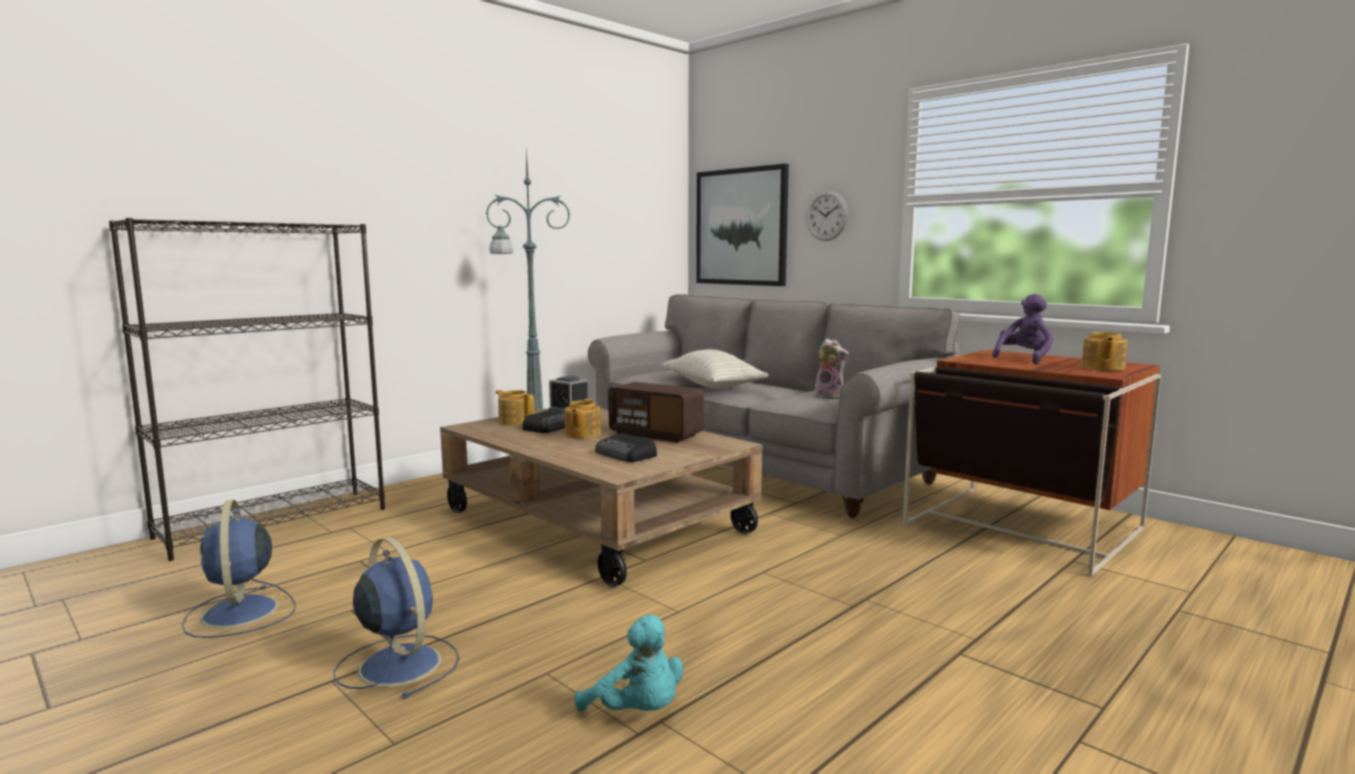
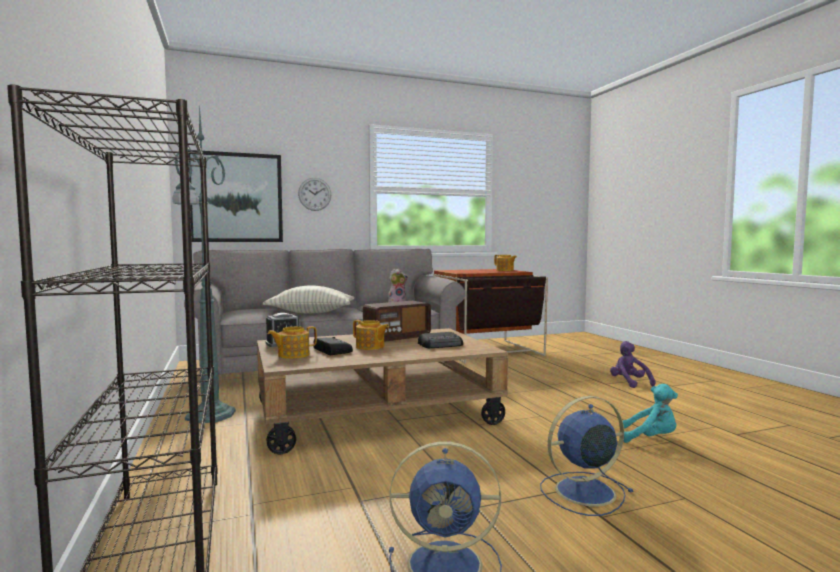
camera: 65 degrees left, 5 degrees down
(637, 712) = (650, 439): turquoise plush toy -> turquoise plush toy turned 45 degrees clockwise
(1024, 359) = (470, 270): purple plush toy -> purple plush toy (629, 383)

